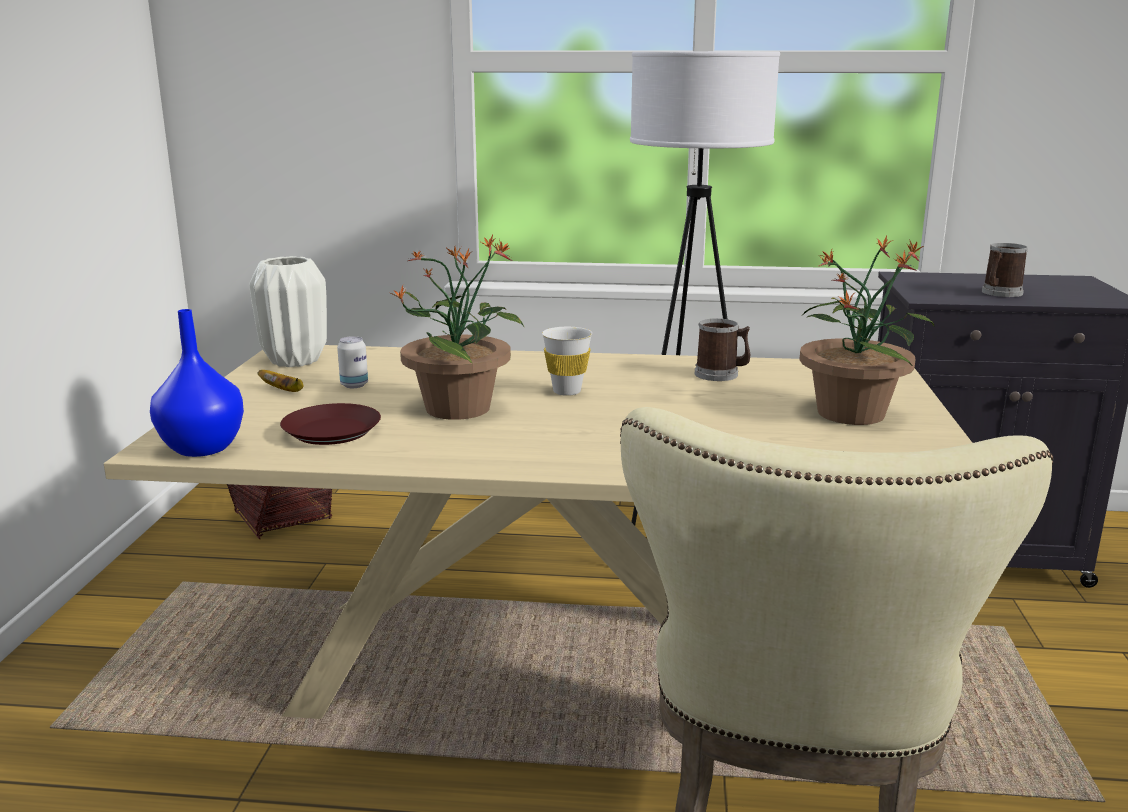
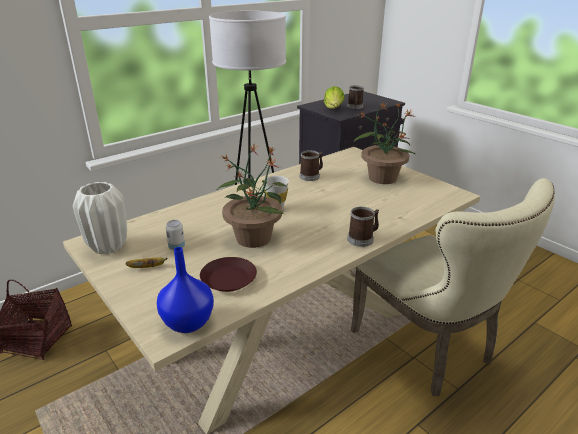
camera: 45 degrees left, 10 degrees up
(606, 465) = (363, 239): none -> mug
(939, 288) = (333, 109): none -> lettuce

